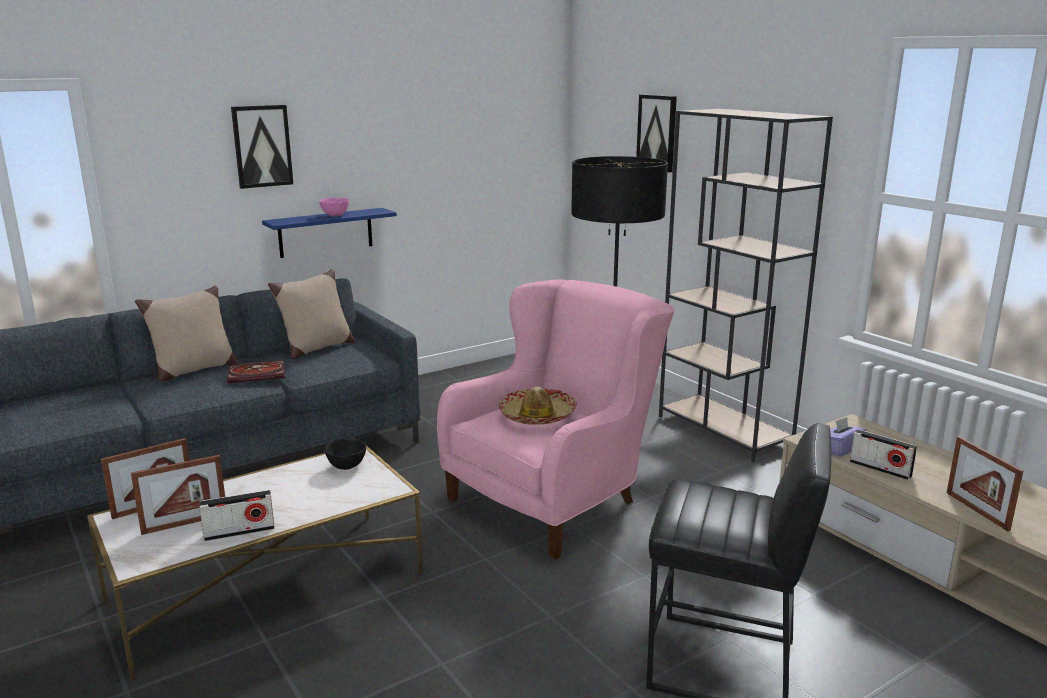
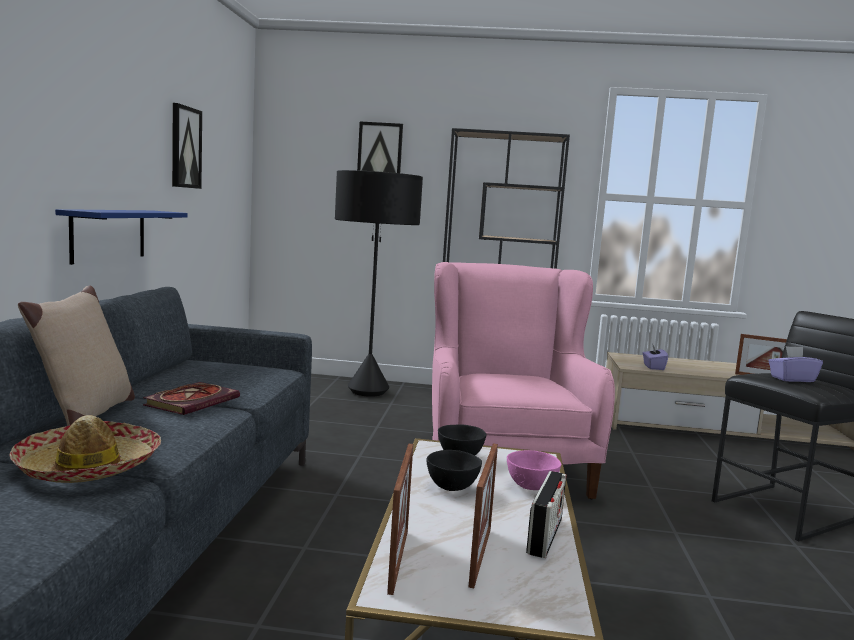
camera: 50 degrees left, 10 degrees down
(262, 146) = (60, 105): picture -> picture (185, 147)
(282, 483) = (453, 488): none -> black bowl
(316, 348) = (186, 371): beige pillow -> none
(335, 216) = (135, 211): pink bowl -> pink bowl (531, 487)
(537, 415) = (514, 378): hat -> hat (88, 466)
(705, 504) = (792, 379): none -> purple tissue box
(880, 469) = (690, 371): radio -> none

